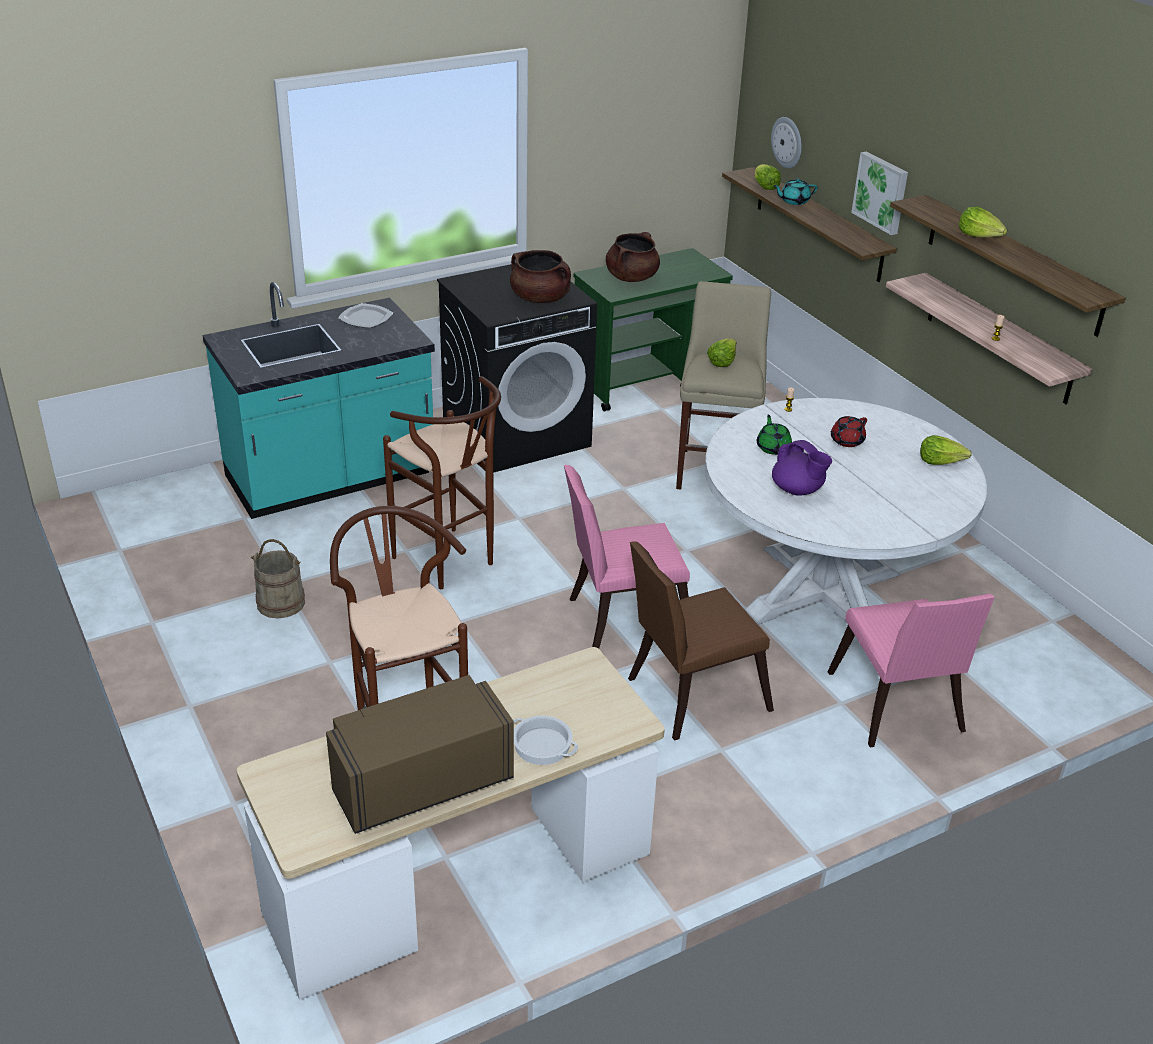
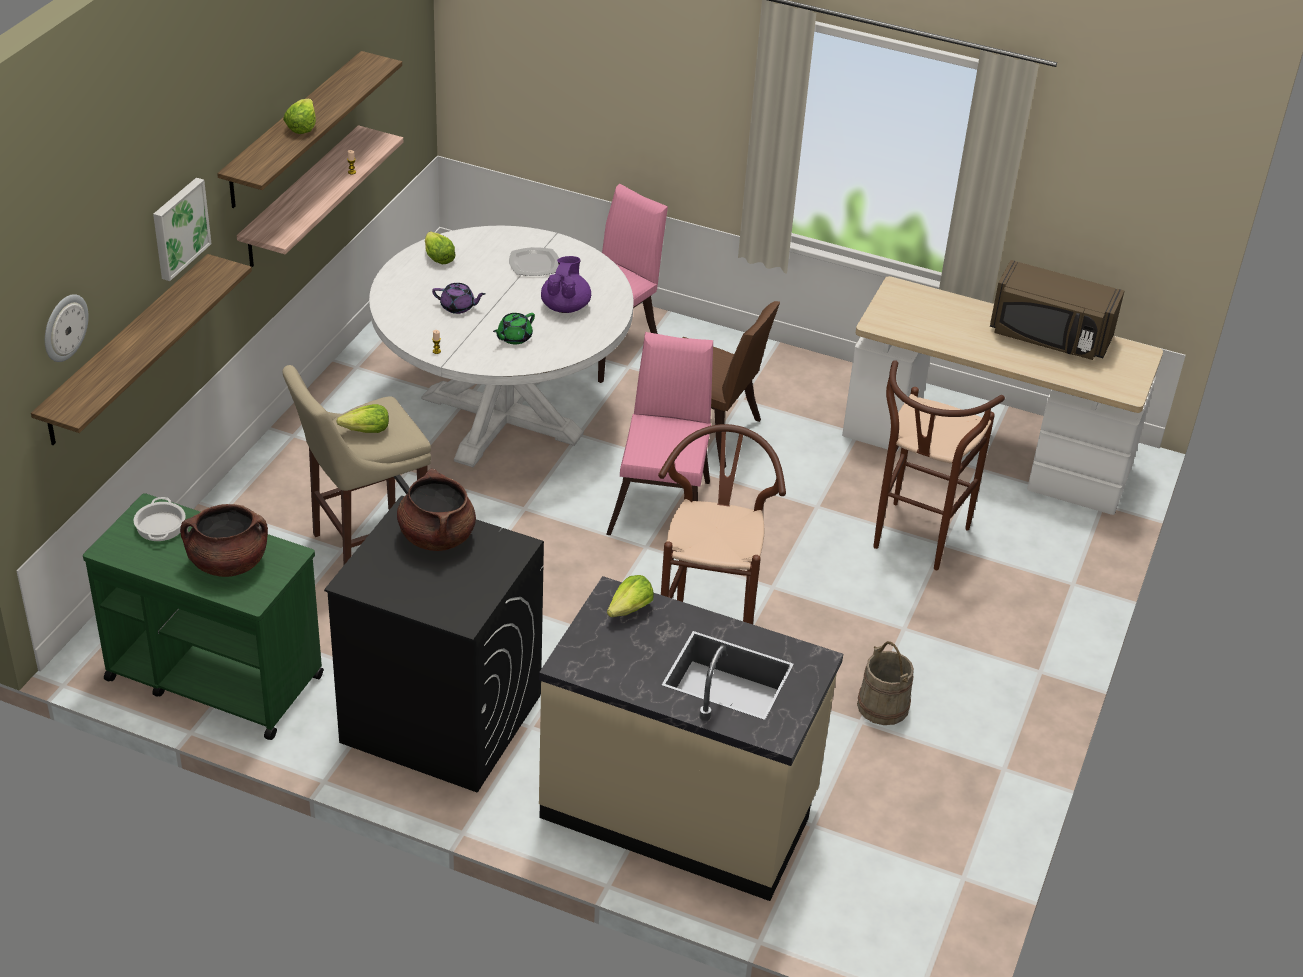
camera: 130 degrees left, 5 degrees up
(331, 479) = (679, 808): turquoise counter -> beige counter
(365, 318) = (608, 658): plate -> plate (535, 264)
(541, 746) = (963, 310): cooking pot -> cooking pot (161, 526)
(621, 620) = (662, 502): pink chair -> pink chair turned 120 degrees counterclockwise
(764, 186) = (100, 382): lettuce -> lettuce (630, 609)
(794, 201) = (132, 348): turquoise teapot -> none
(846, 441) = (458, 307): red teapot -> purple teapot

